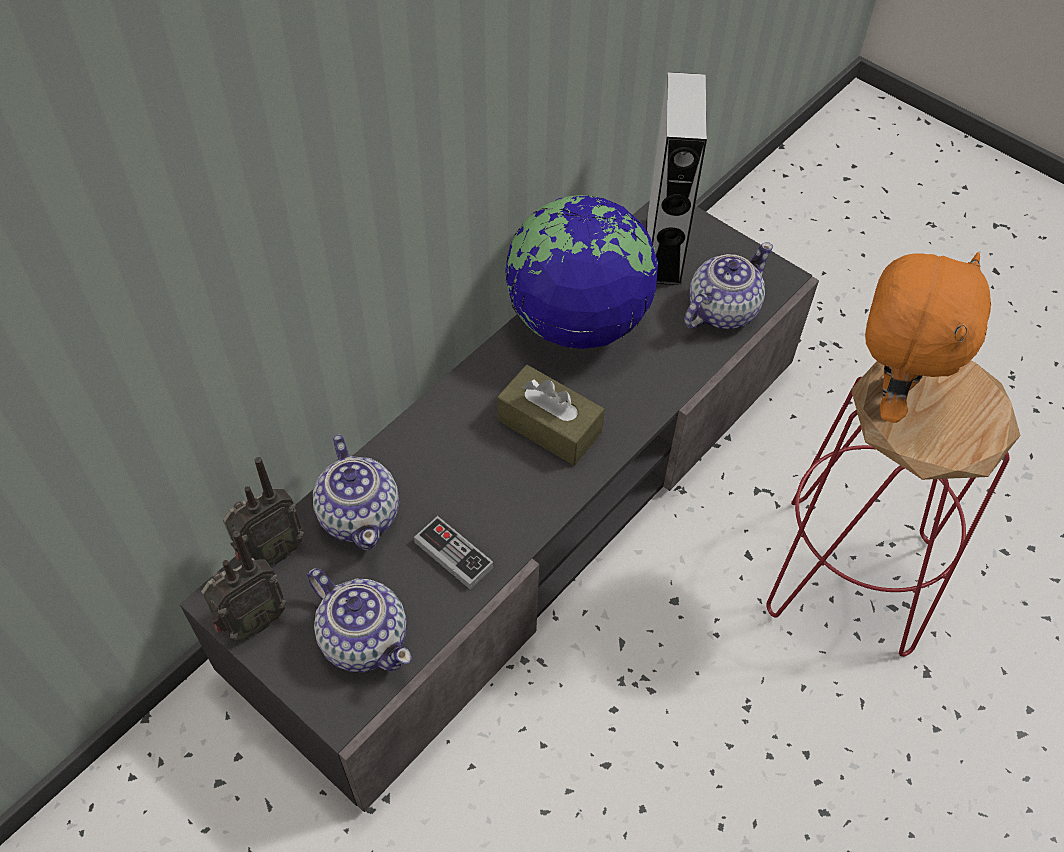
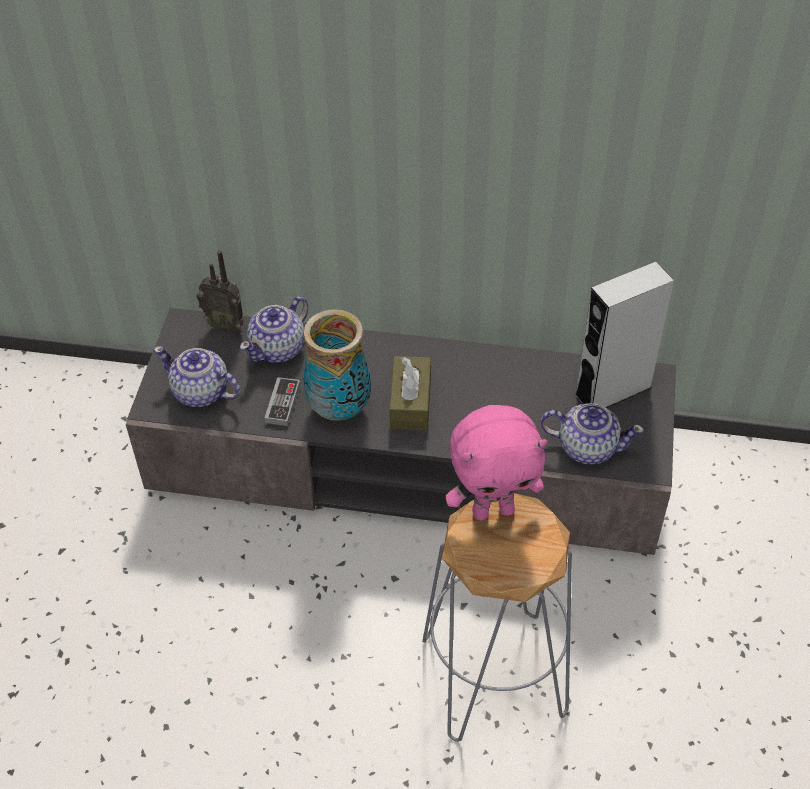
camera: 60 degrees right, 5 degrees down
(251, 622) = (179, 341): radio -> none
(364, 638) = (201, 393): teapot -> teapot turned 105 degrees clockwise
(505, 499) = (339, 408): none -> vase
(577, 321) = (507, 375): globe -> none
(849, 574) = (495, 675): red stool -> grey stool
(888, 395) = (493, 510): orange plush toy -> pink plush toy

